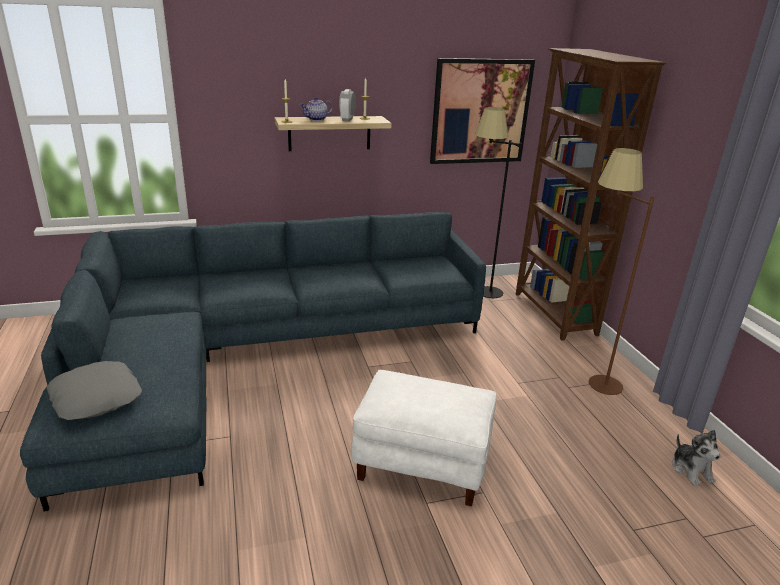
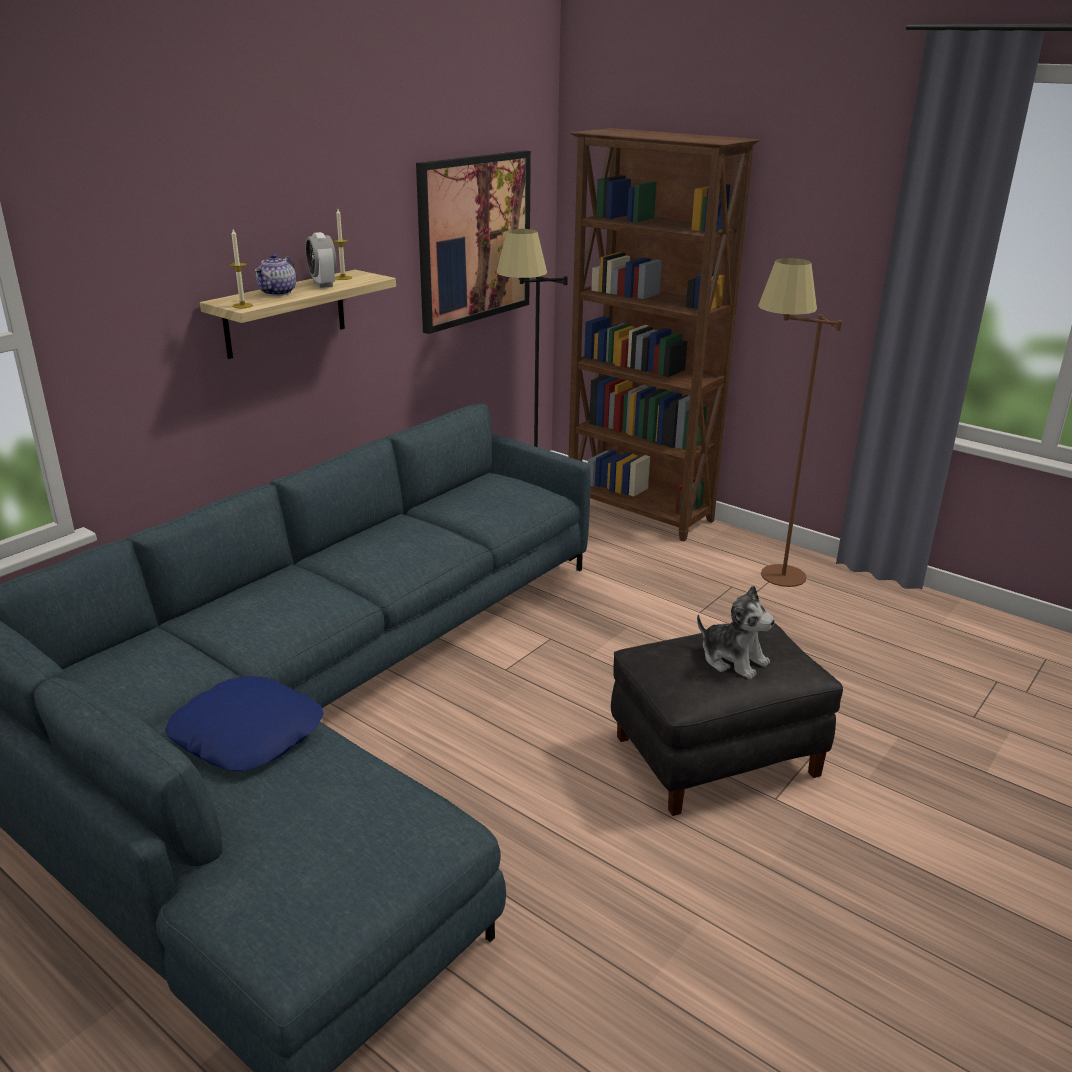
camera: 35 degrees left, 0 degrees up
(97, 397) = (306, 878): grey pillow -> none
(162, 331) = (248, 734): none -> blue pillow
(423, 462) = (716, 755): white ottoman -> black ottoman
(691, 470) = (949, 632): plush toy -> plush toy (733, 660)

